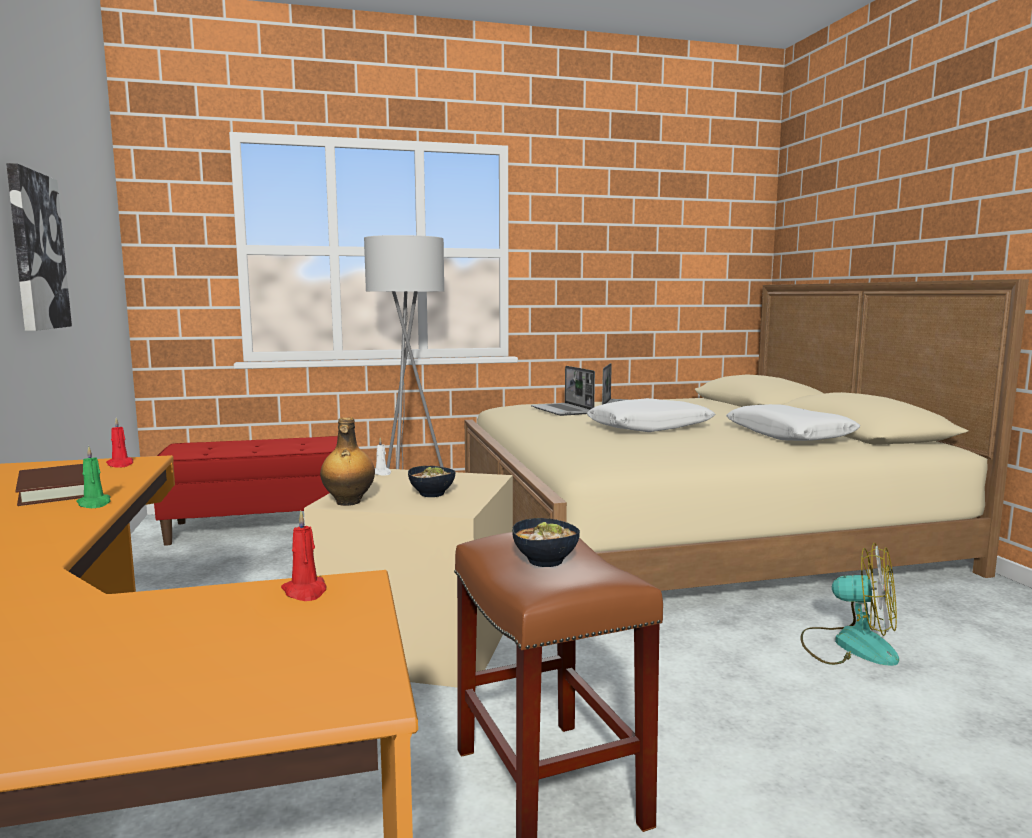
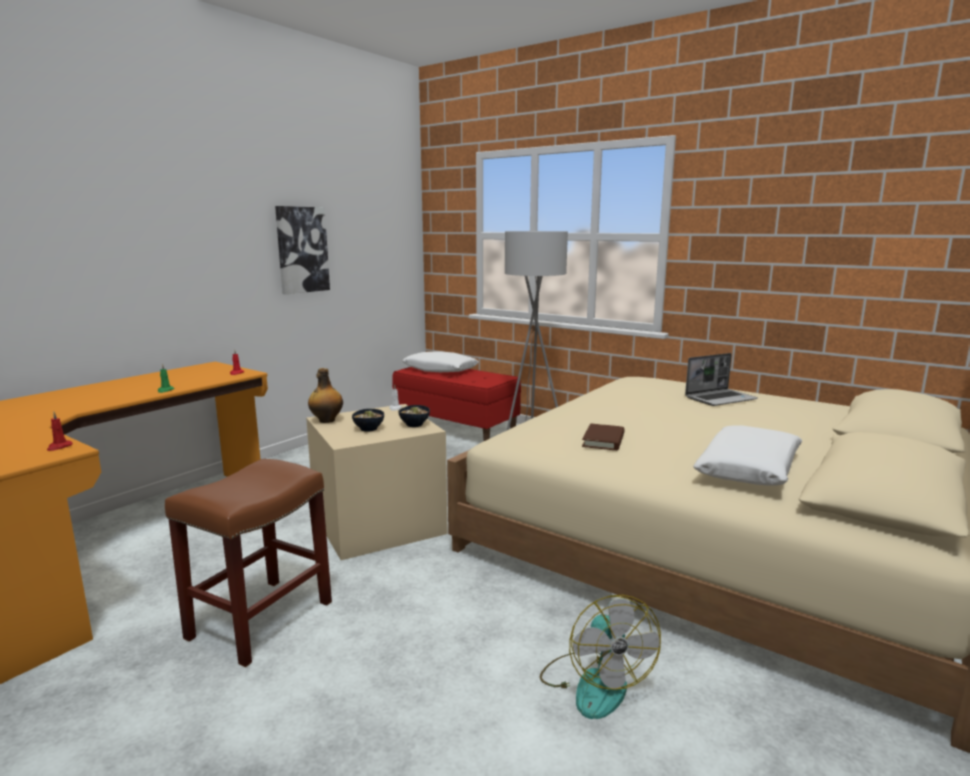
camera: 50 degrees right, 5 degrees up
(57, 490) = (182, 381): brown book -> brown book (603, 440)
(546, 560) = (243, 481): bowl -> bowl (415, 424)
(563, 411) = (649, 391): laptop -> none
(649, 428) = (651, 424): white pillow -> white pillow (440, 370)

